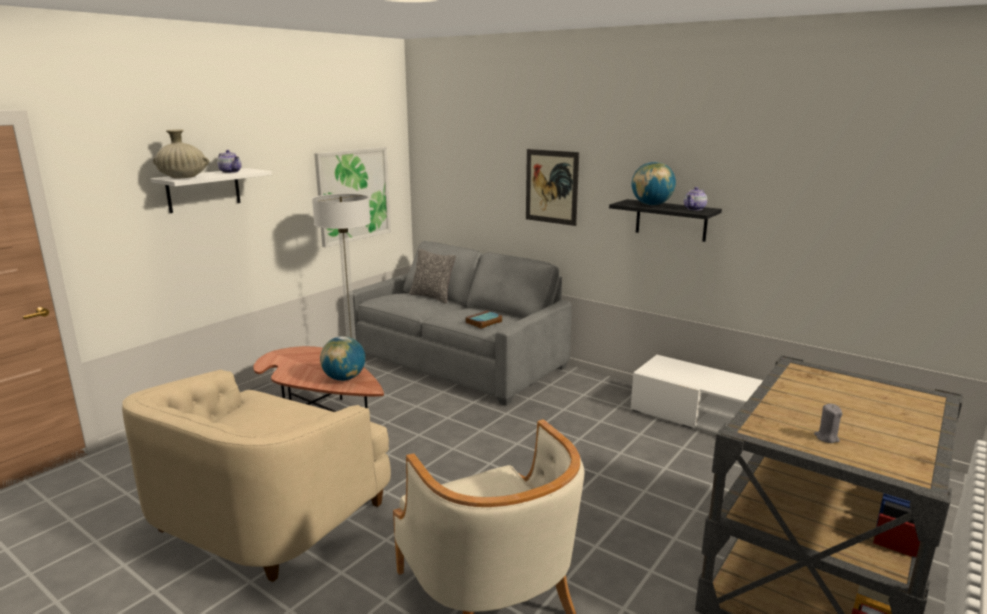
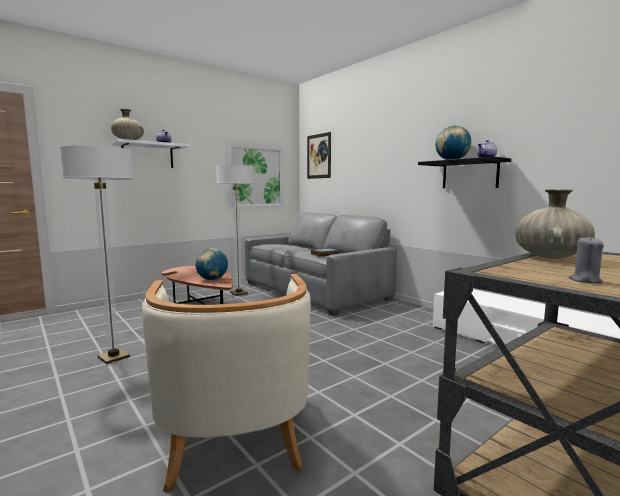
camera: 15 degrees right, 10 degrees down
(266, 515) = (114, 357): beige armchair -> floor lamp
(432, 297) = (301, 246): pillow -> none
(551, 187) = (383, 163): picture -> picture (319, 156)
(788, 387) = (551, 257): none -> beige vase

